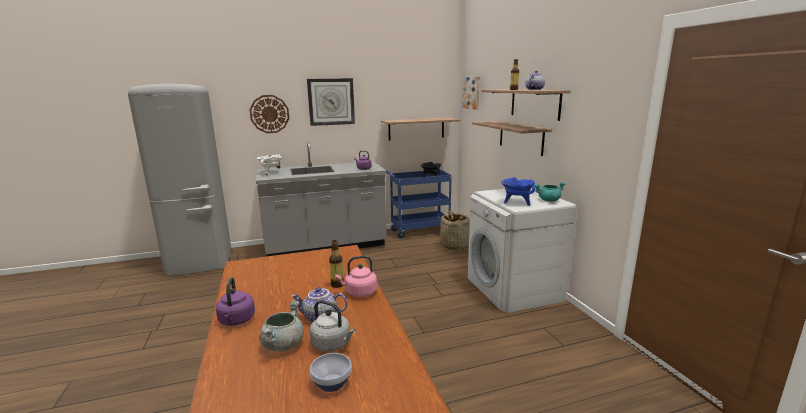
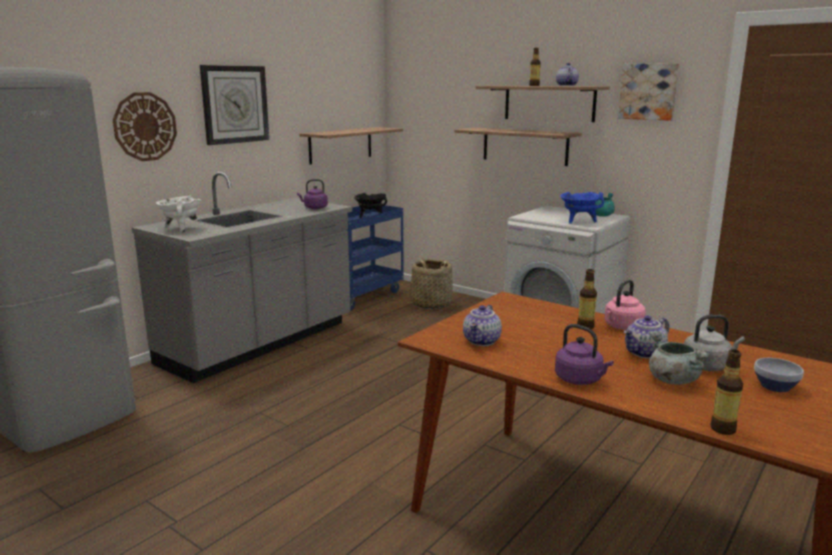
camera: 35 degrees left, 0 degrees up
(210, 396) = (723, 429): none -> bottle
(259, 275) = (482, 341): none -> teapot
(472, 92) = (416, 91): picture -> picture (648, 91)

